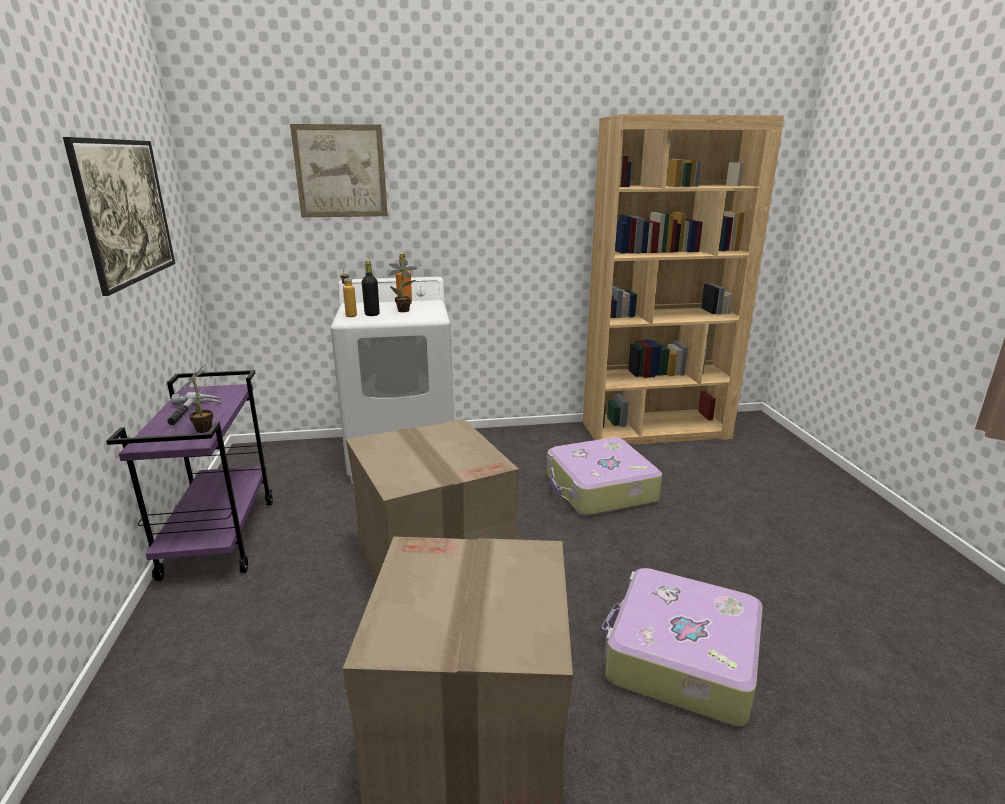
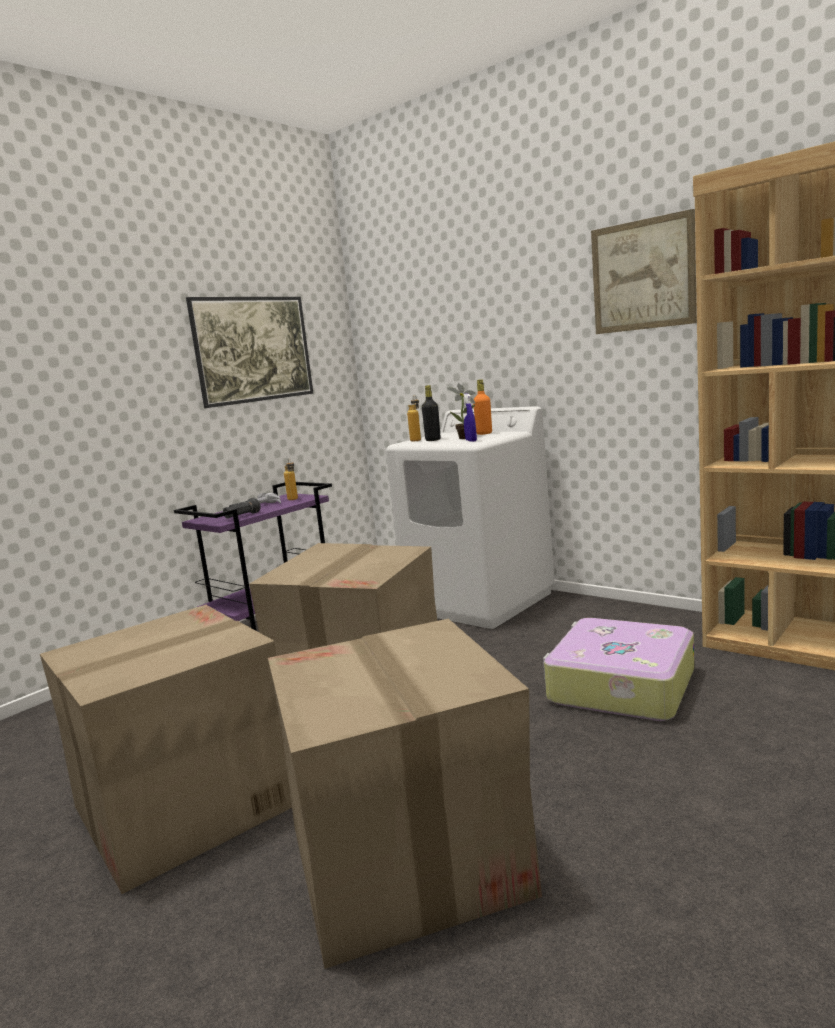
camera: 50 degrees right, 10 degrees down
(206, 428) = (242, 516): potted plant -> black flashlight
(219, 395) = (294, 500): none -> bottle
(340, 171) = (454, 303): picture -> picture (643, 275)
(423, 314) = (471, 441): none -> blue spray bottle
(680, 658) = (407, 860): suitcase -> cardboard box

